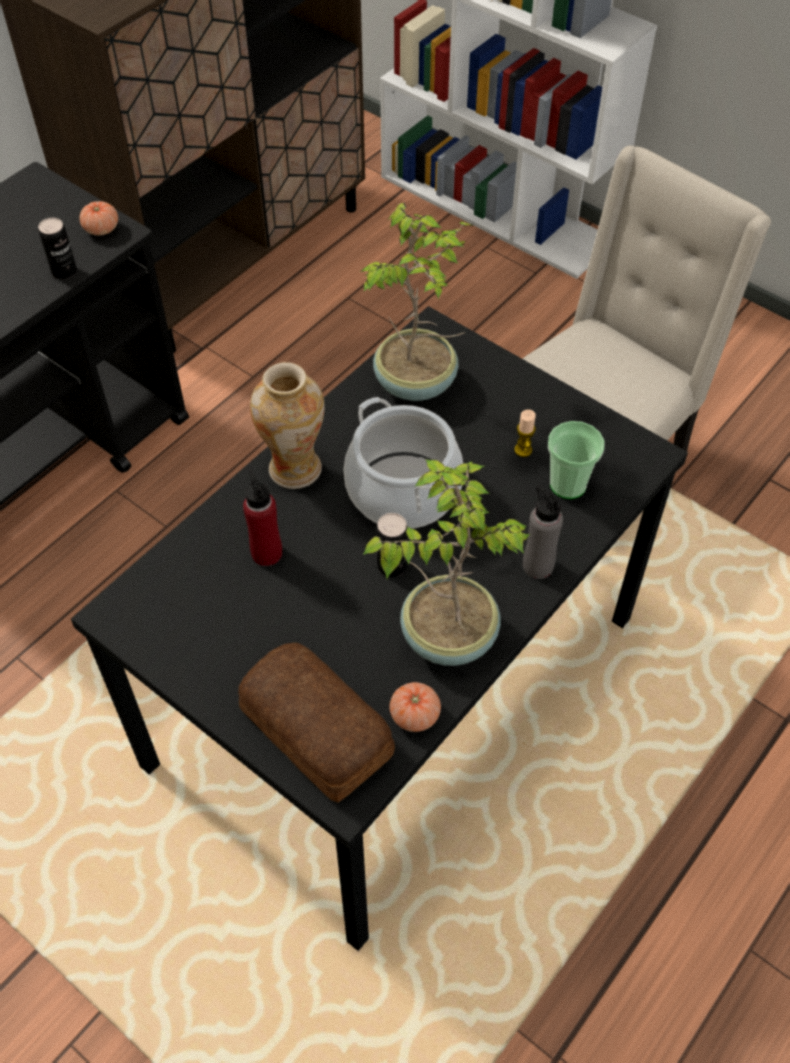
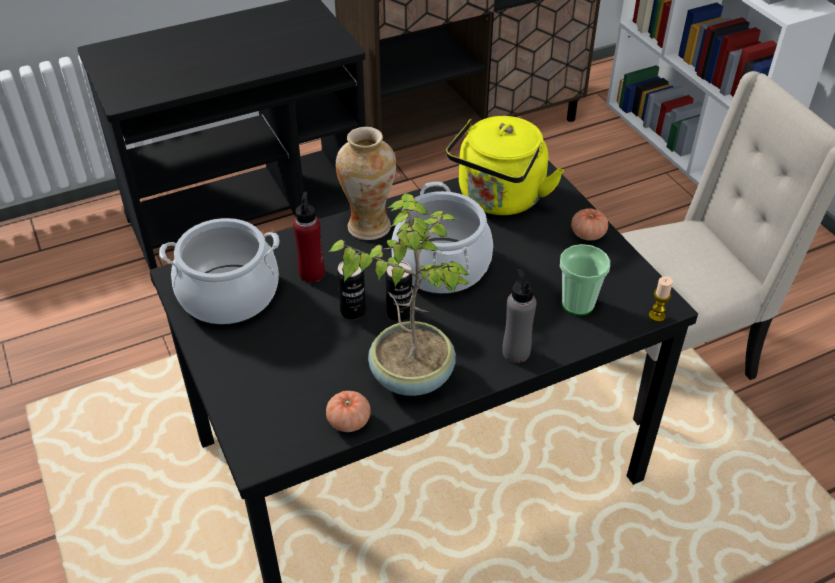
camera: 25 degrees right, 10 degrees down
(64, 272) = (289, 61): can -> can (353, 311)
(101, 229) = (331, 42): tomato -> tomato (588, 234)
(188, 615) = (229, 294): none -> cooking pot
(316, 734) = (266, 406): bread -> none
(417, 384) = (499, 199): potted plant -> yellow kettle
(523, 450) = (555, 268): candle -> candle (656, 316)

